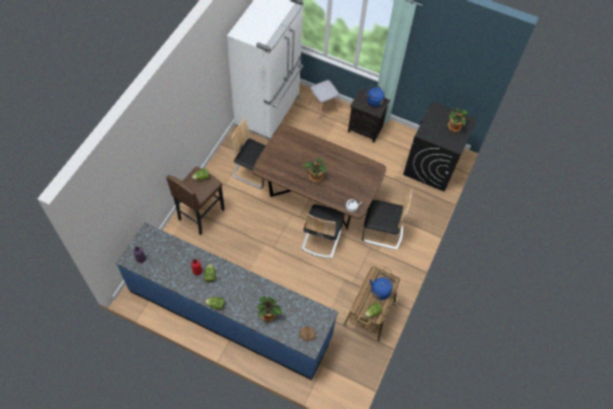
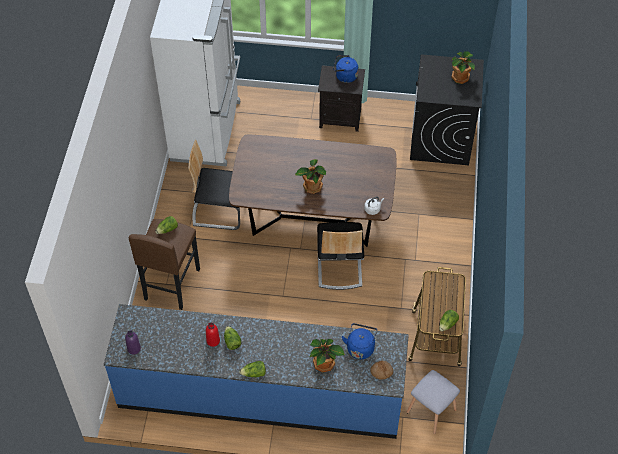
camera: 15 degrees left, 5 degrees down
(323, 107) = (276, 106): grey stool -> grey stool (432, 411)
(381, 290) = (447, 296): blue kettle -> blue kettle (360, 347)
(382, 232) = (412, 236): chair -> none

